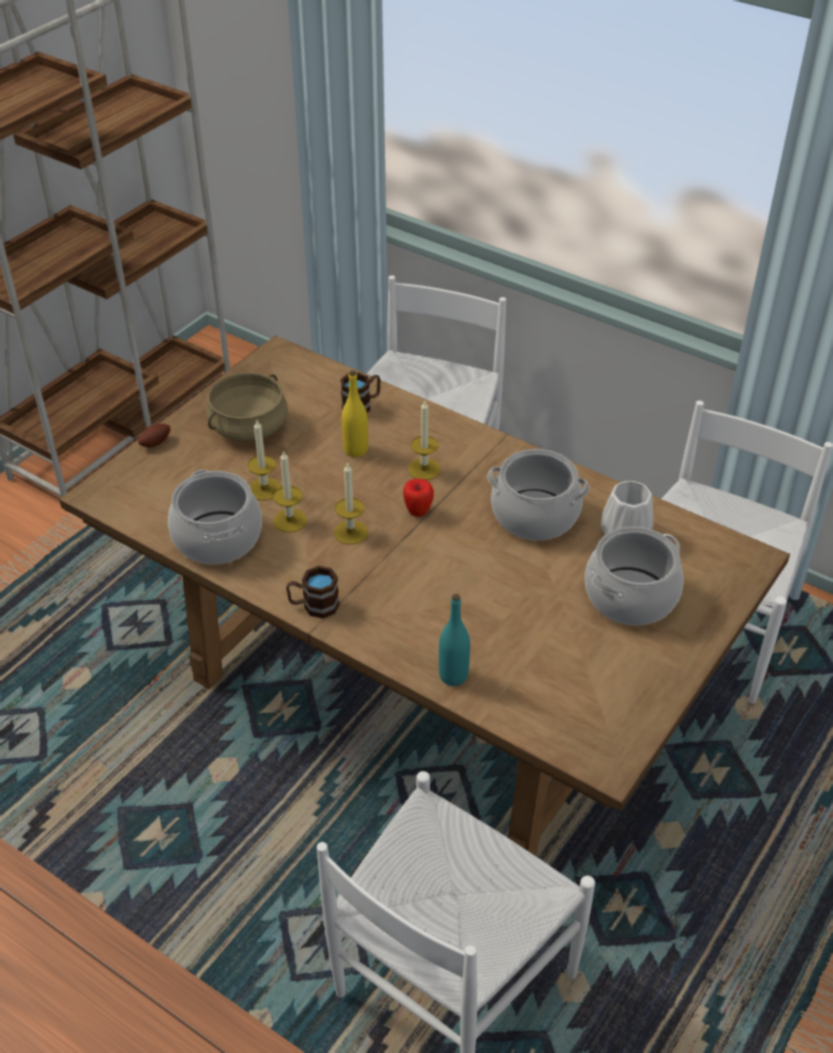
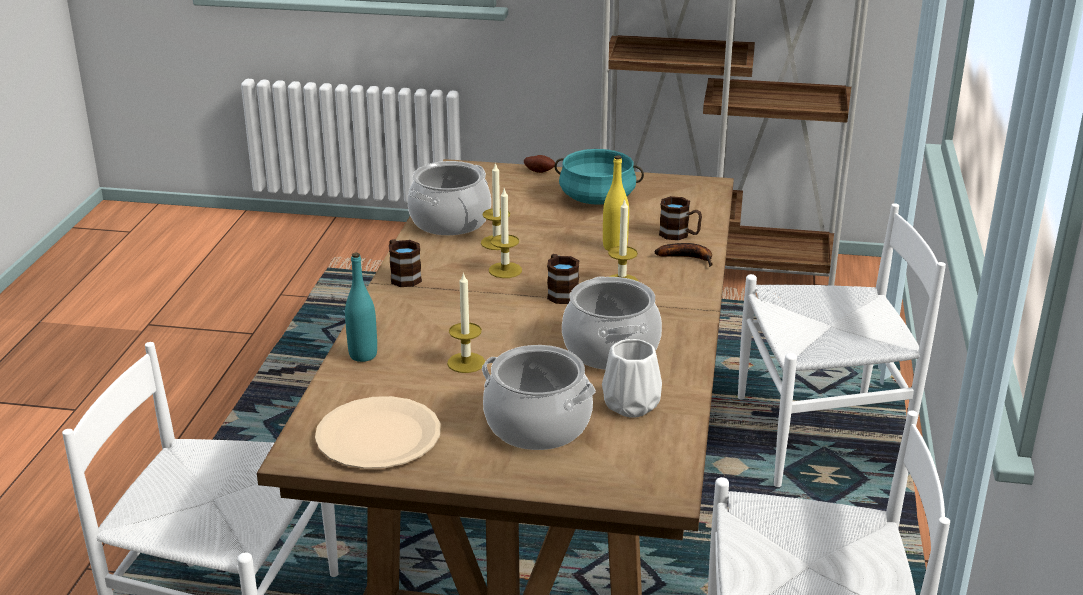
camera: 65 degrees right, 15 degrees down
(248, 426) = (597, 198): beige cooking pot -> turquoise cooking pot
(264, 489) = (525, 223): candle -> candle (466, 363)
(407, 416) = (688, 258): none -> banana
(418, 511) = (560, 292): apple -> brown mug
(600, 702) = (378, 436): none -> beige plate

